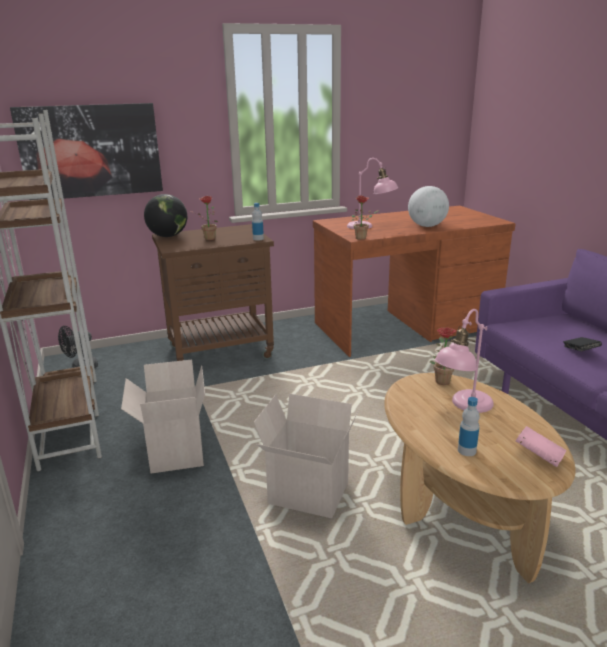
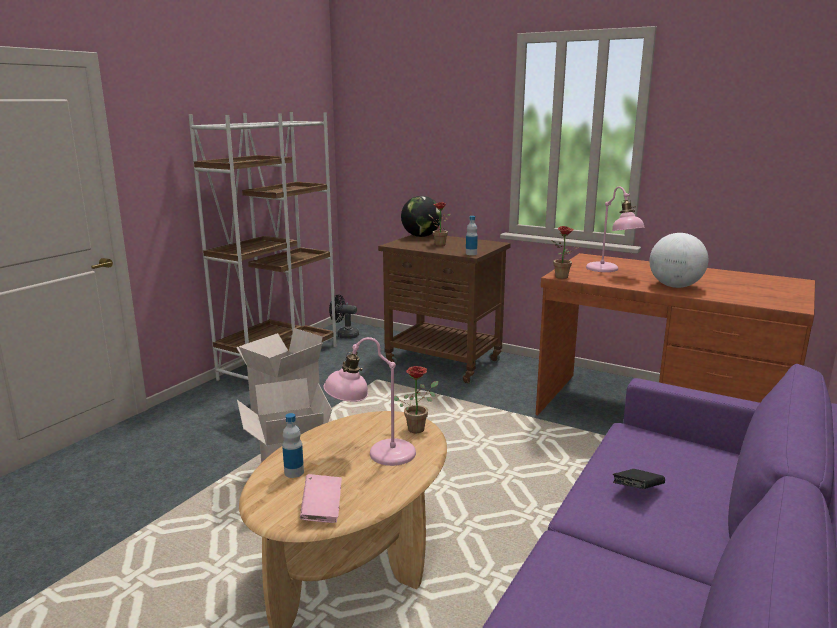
camera: 50 degrees right, 5 degrees down
(91, 151) = (393, 151): picture -> none

